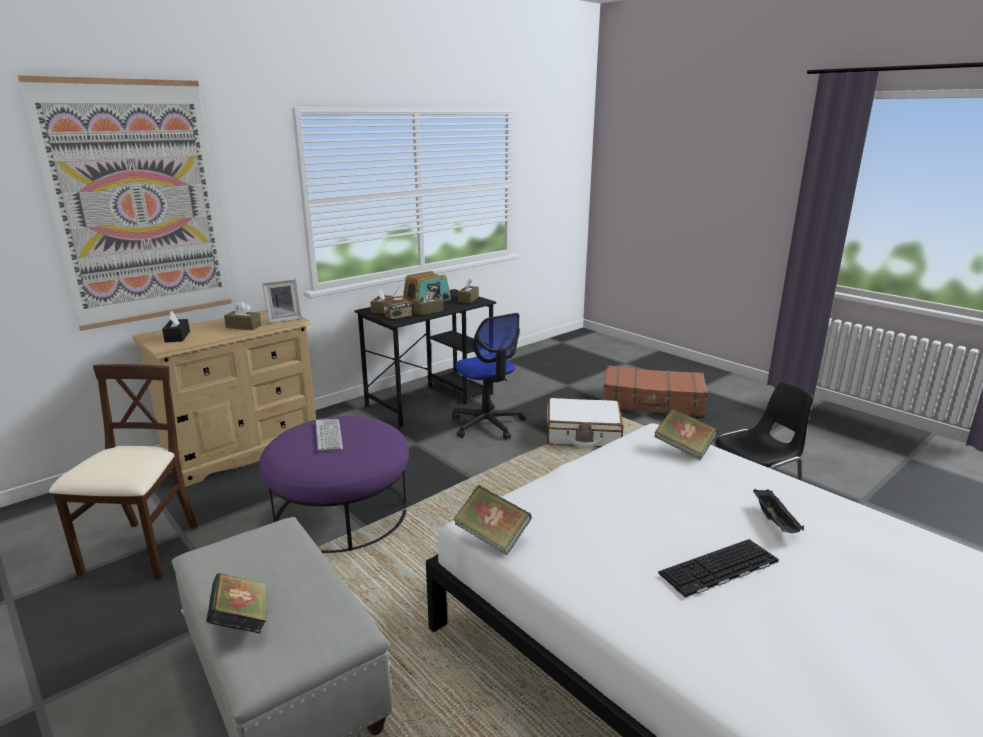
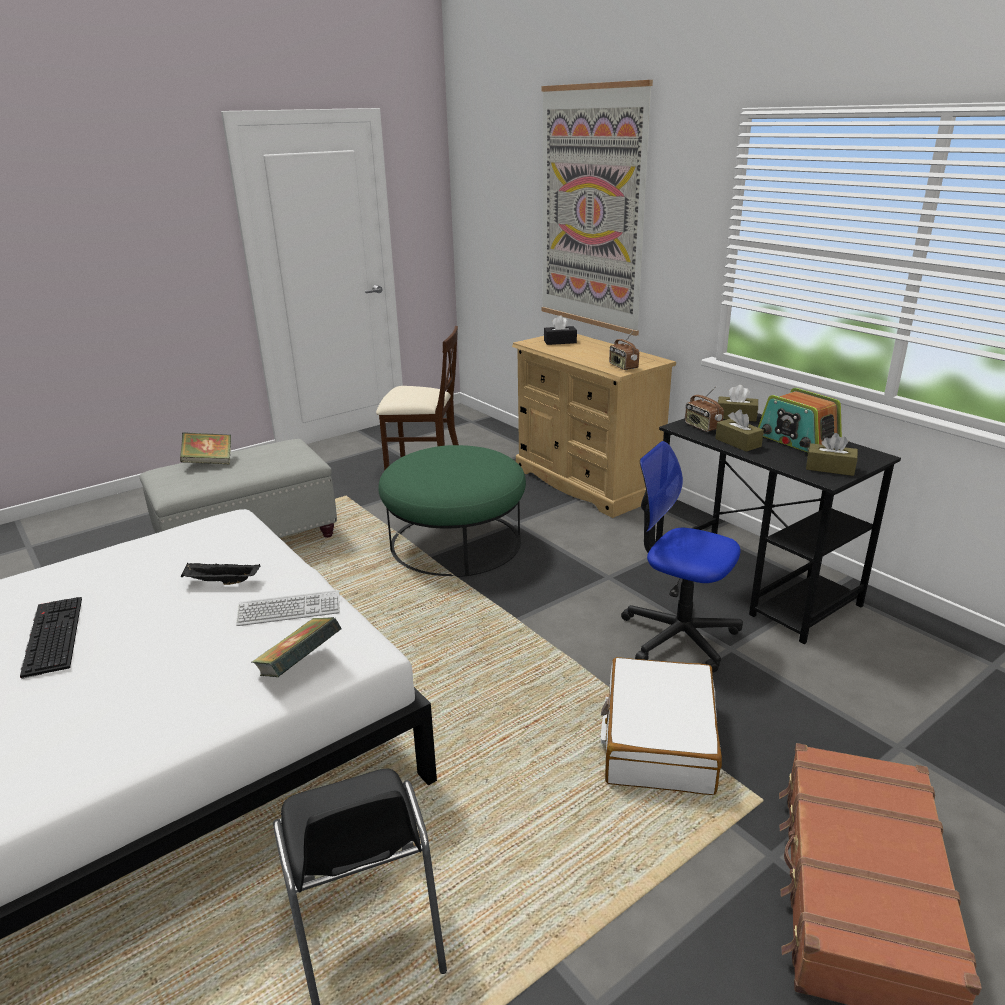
camera: 95 degrees right, 5 degrees up
(243, 326) = (594, 356): brown tissue box -> none
(283, 319) = (623, 366): picture frame -> radio
(329, 436) = (458, 462): keyboard -> keyboard (289, 610)
(341, 513) = (456, 542): purple ottoman -> green ottoman
(487, 424) = (679, 635): office chair -> office chair turned 60 degrees clockwise
(492, 537) = (205, 524): book -> none
(775, 522) = (81, 703): black tray -> black tray (221, 582)

